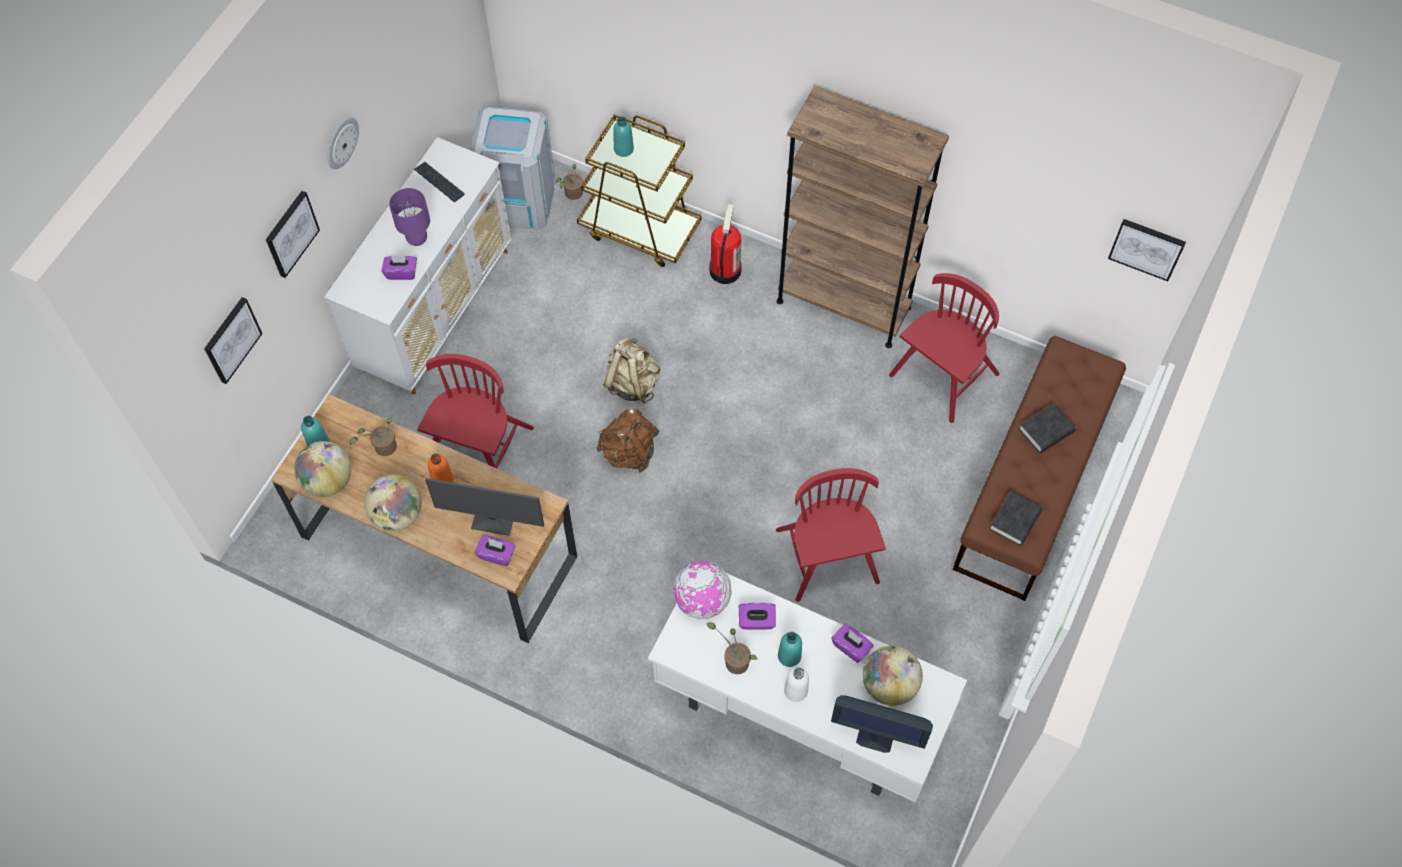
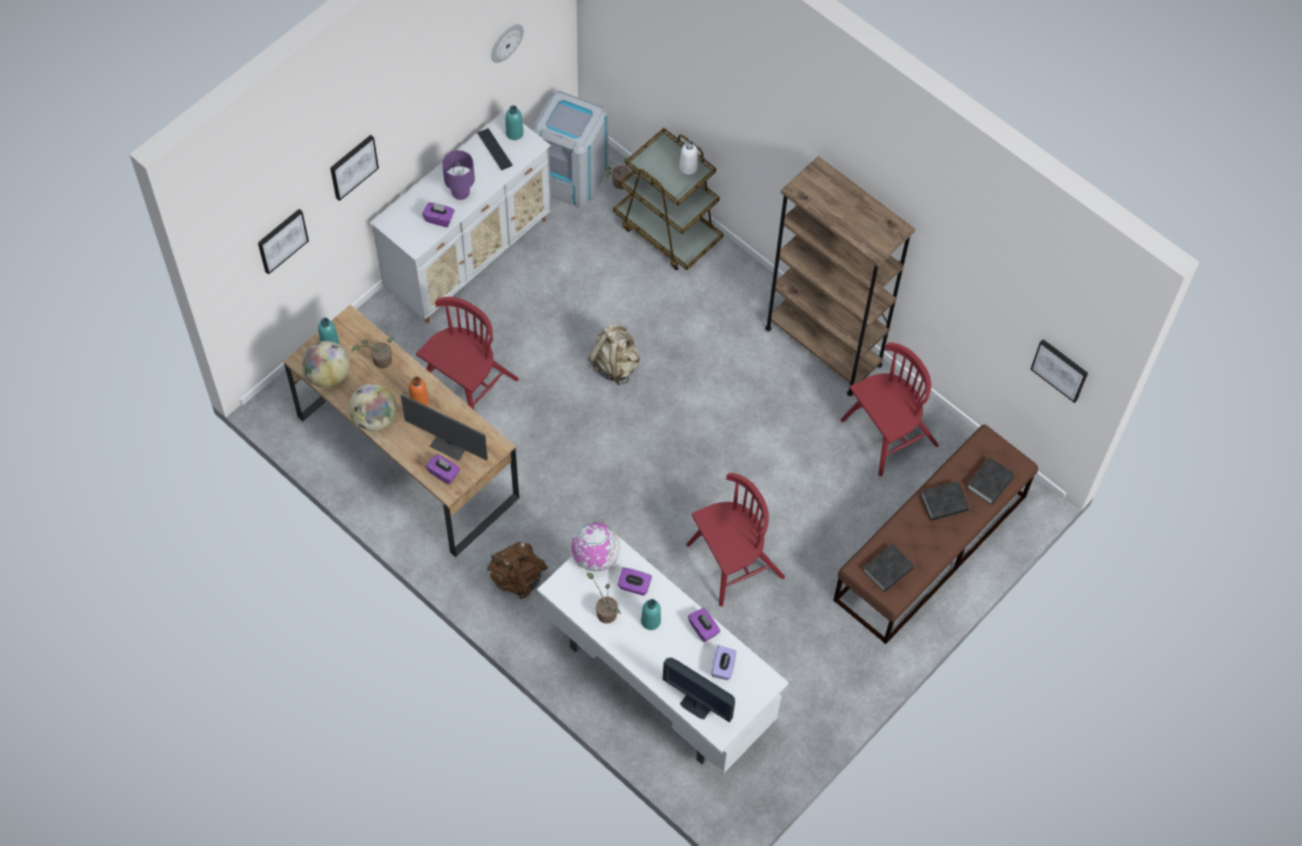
camera: 15 degrees right, 0 degrees up
(341, 142) = (414, 102): wall clock -> wall clock (506, 42)
(623, 149) = (662, 161): turquoise bottle -> turquoise bottle (514, 133)
(629, 453) = (592, 423): brown backpack -> brown backpack (517, 578)
(724, 270) = (729, 287): fire extinguisher -> none
(795, 691) = (646, 649): white bottle -> white bottle (688, 167)
(829, 561) = (730, 563): red chair -> red chair turned 60 degrees clockwise
(889, 685) = (723, 667): globe -> purple tissue box
(1085, 396) = (990, 483): none -> black book

